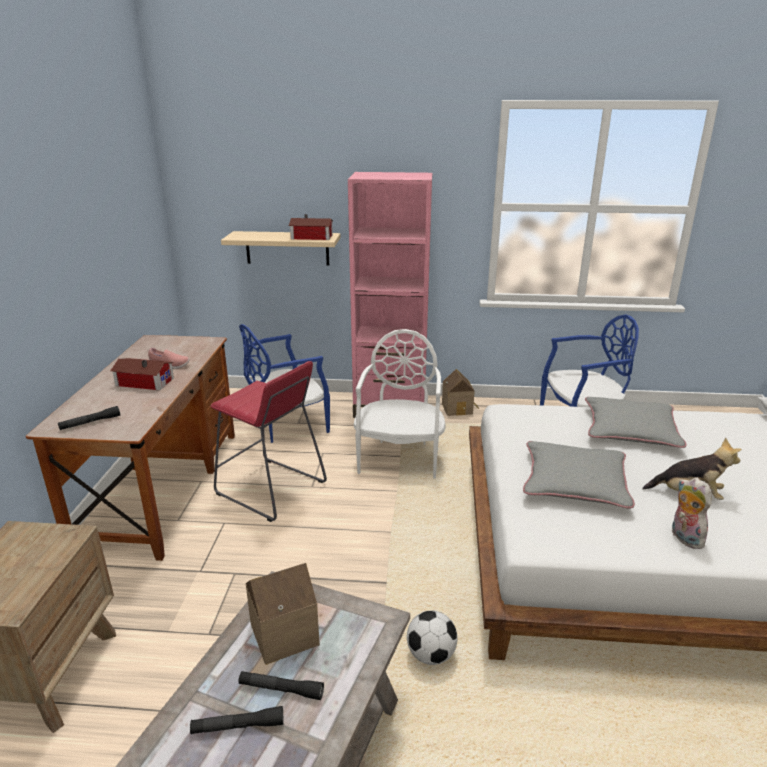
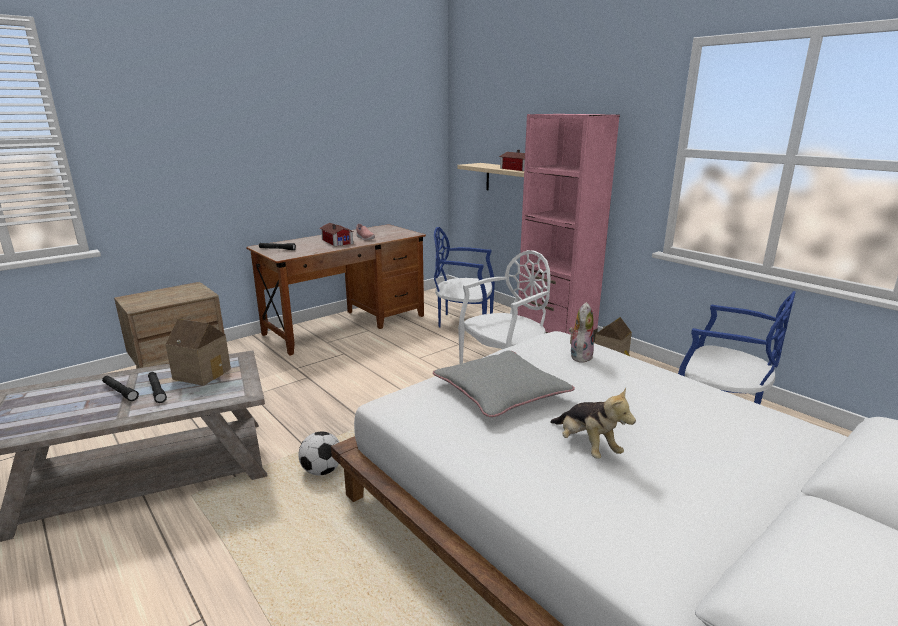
camera: 45 degrees right, 5 degrees down
(270, 489) = (395, 349): red stool -> none
(630, 430) = (641, 387): grey pillow -> none
(684, 537) = (503, 462): plush toy -> plush toy (579, 356)

